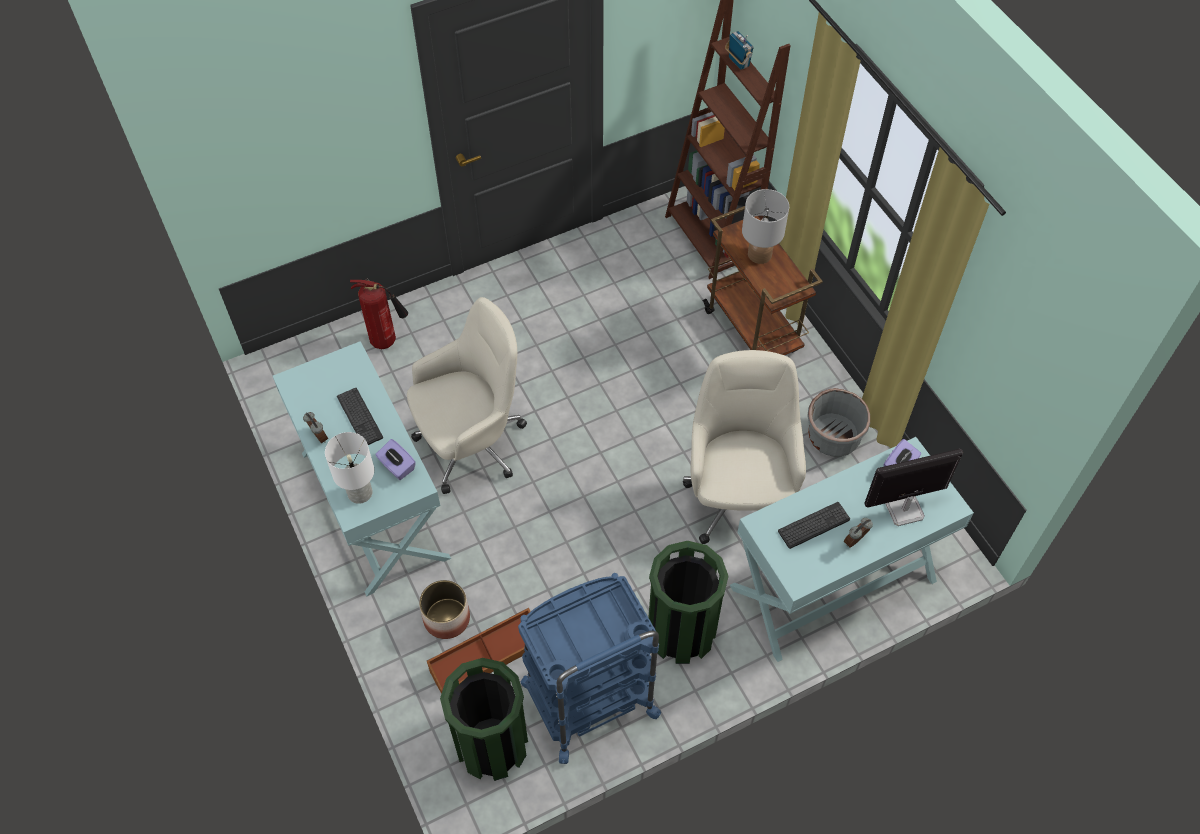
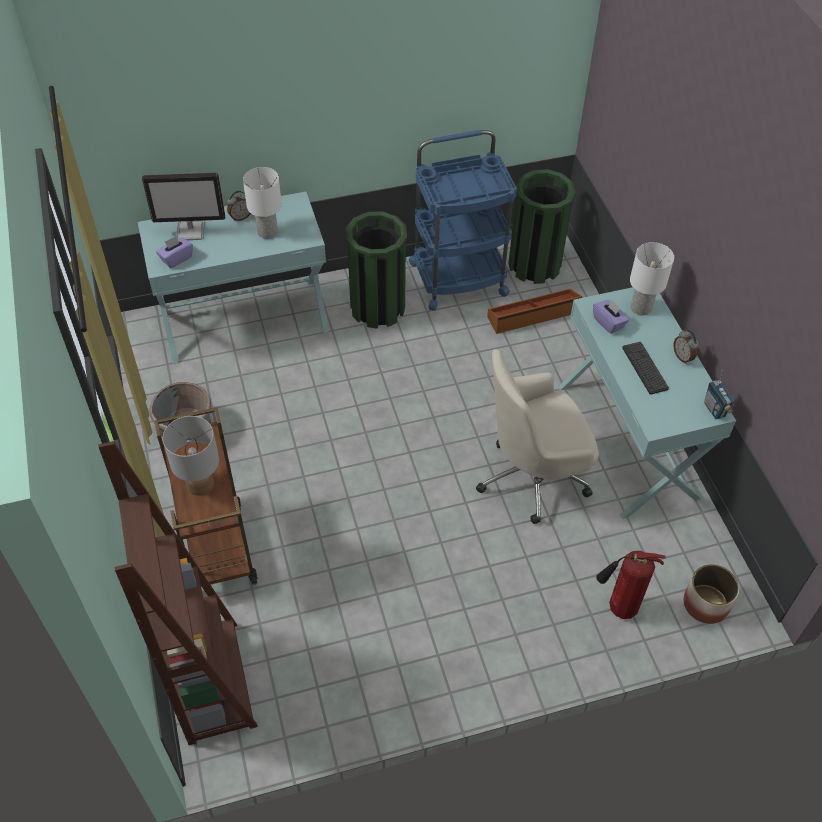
camera: 170 degrees left, 5 degrees down
(446, 618) = (564, 345): planter -> planter (706, 604)
(737, 499) = (297, 392): beige office chair -> none
(738, 62) = (144, 565): radio -> radio (714, 409)
(814, 525) = (268, 231): keyboard -> white table lamp

